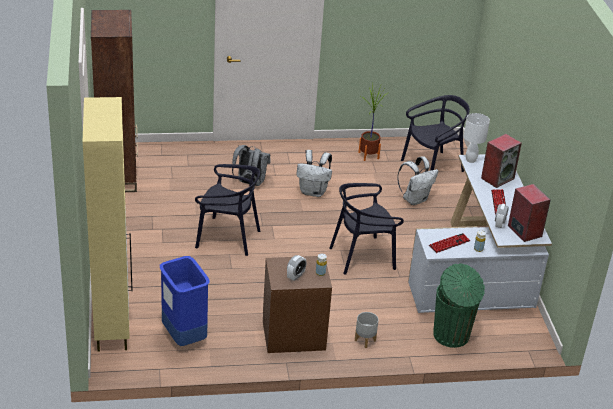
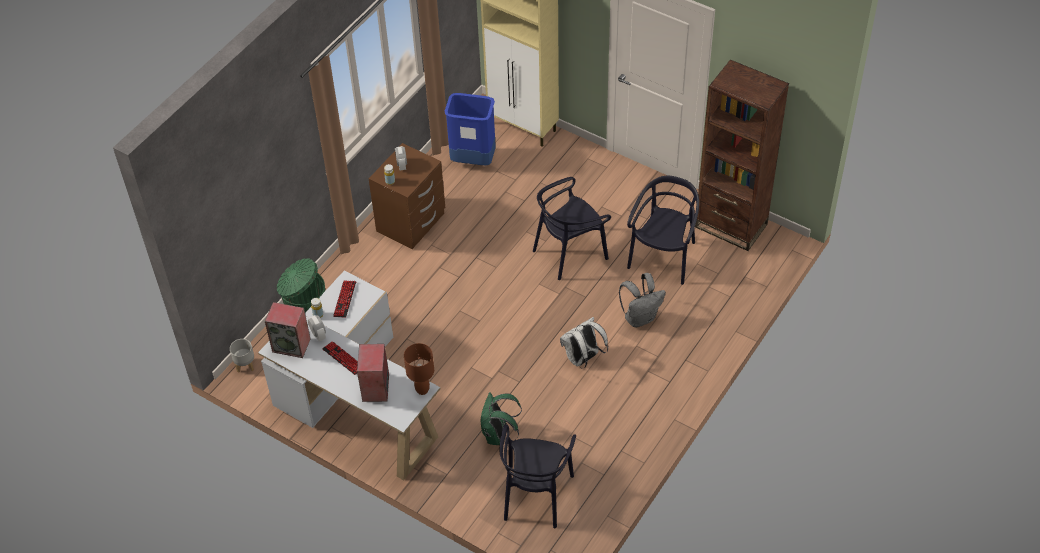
camera: 135 degrees right, 15 degrees up
(362, 257) = (456, 330): black chair -> black chair (663, 257)
(364, 340) = (361, 261): grey planter -> grey planter (245, 364)
(368, 155) = (605, 451): potted plant -> none
(415, 199) = (498, 435): white backpack -> green backpack
(470, 160) = (422, 389): white table lamp -> brown table lamp

